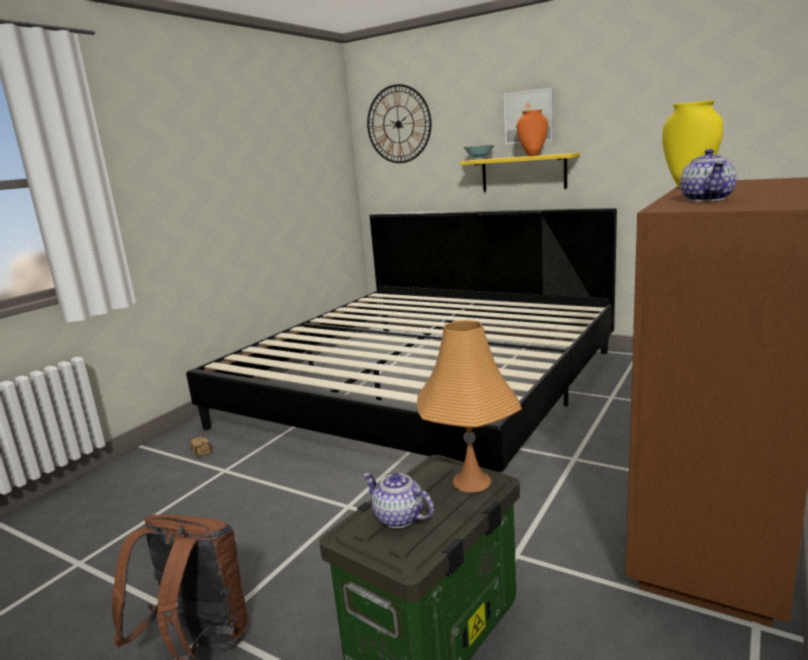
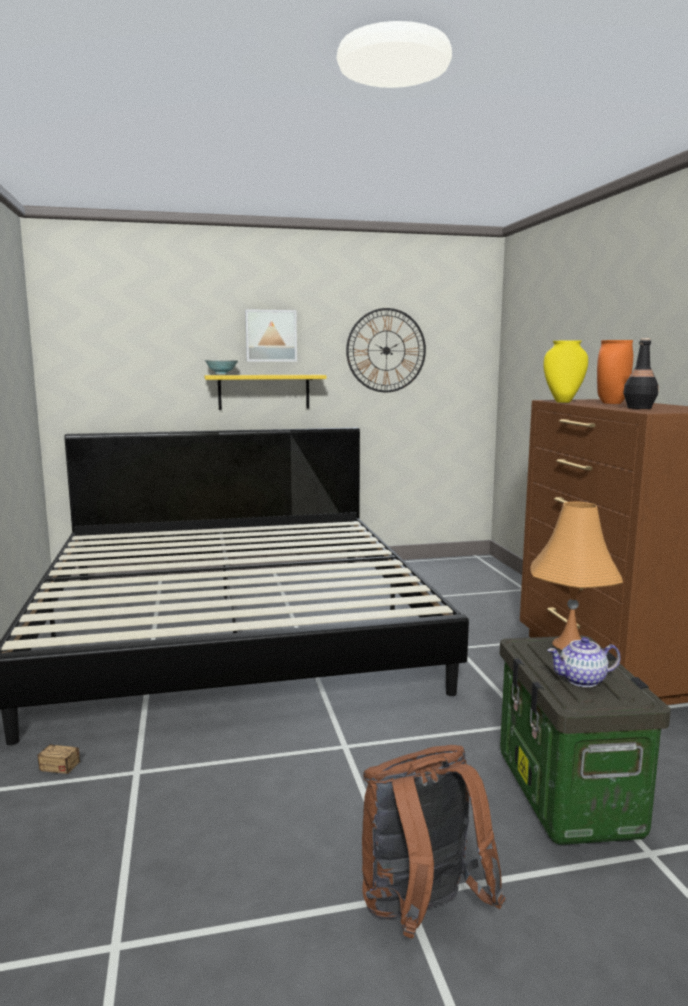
camera: 45 degrees left, 5 degrees down
(398, 124) = (106, 327): wall clock -> wall clock (386, 350)
(532, 155) = (283, 374): orange vase -> orange vase (612, 403)
(706, 199) = (639, 408): teapot -> black bottle

